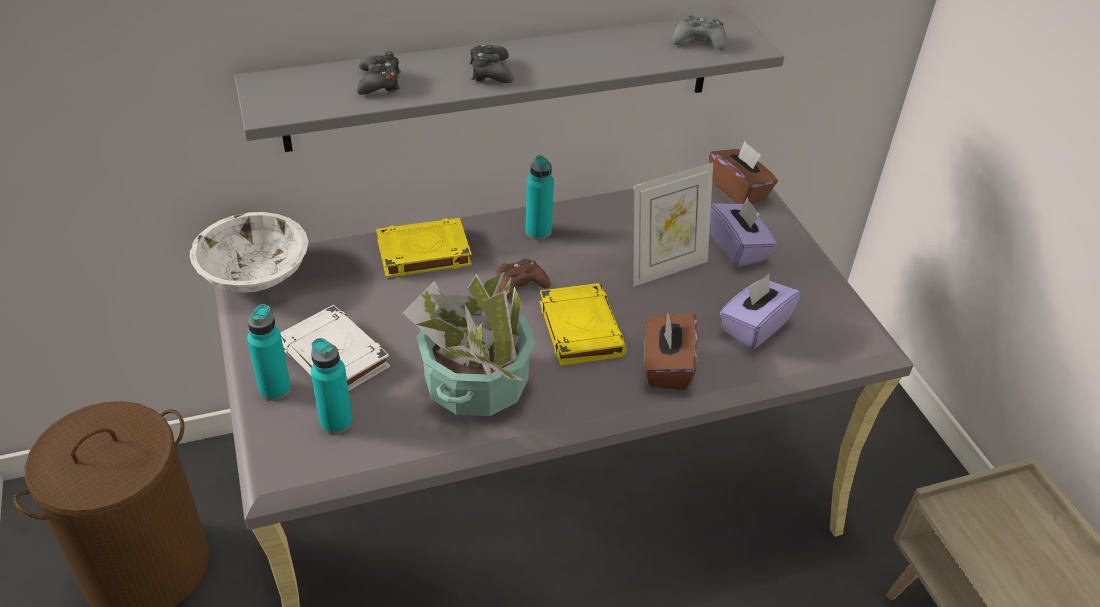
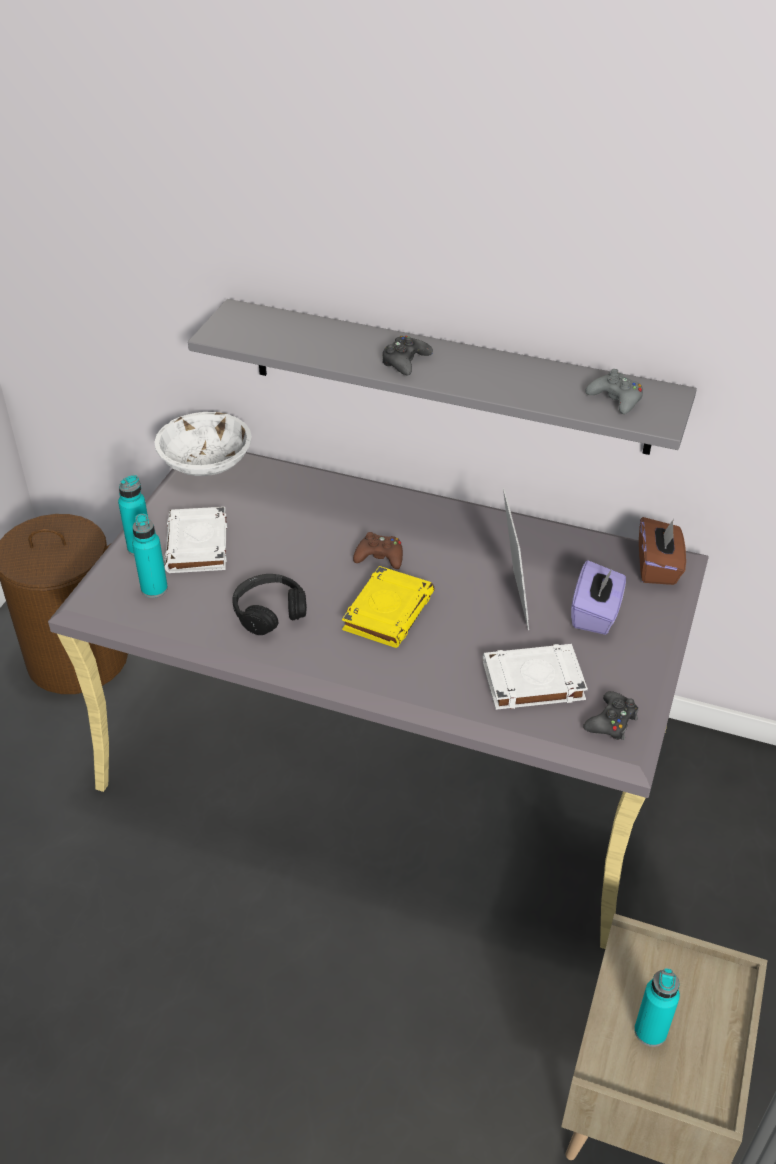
camera: 40 degrees right, 0 degrees up
(379, 82) = (314, 340): black game controller -> black game controller (611, 722)
(422, 253) = (334, 500): yellow book -> none
(476, 384) = (269, 612): potted plant -> black headphones
(538, 231) = (440, 523): turquoise bottle -> turquoise bottle (650, 1031)
(666, 268) = (512, 599): picture frame -> picture frame turned 105 degrees counterclockwise
(666, 367) = (422, 673): brown tissue box -> none
(754, 327) = (532, 681): purple tissue box -> white book

